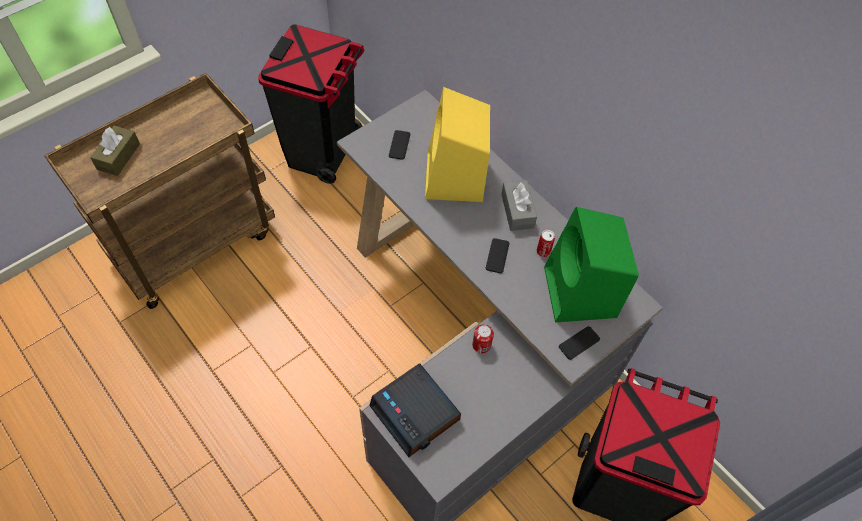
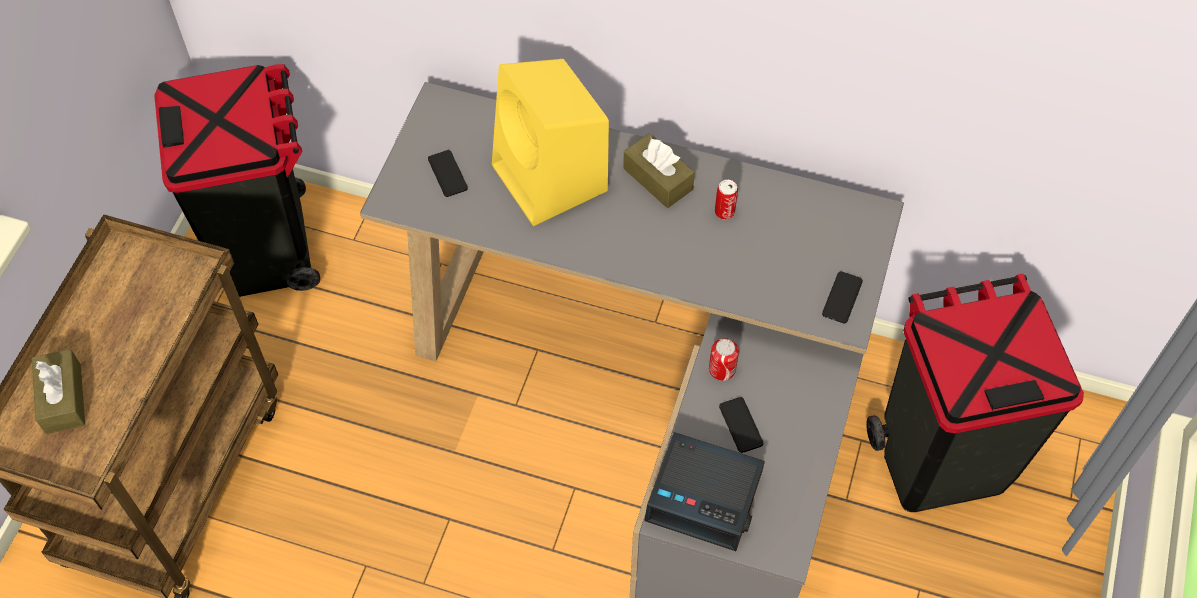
camera: 30 degrees left, 0 degrees up
(497, 256) = (674, 248): phone -> phone (741, 425)
(517, 211) = (658, 179): grey tissue box -> brown tissue box
(581, 294) = (804, 238): green speaker -> none

